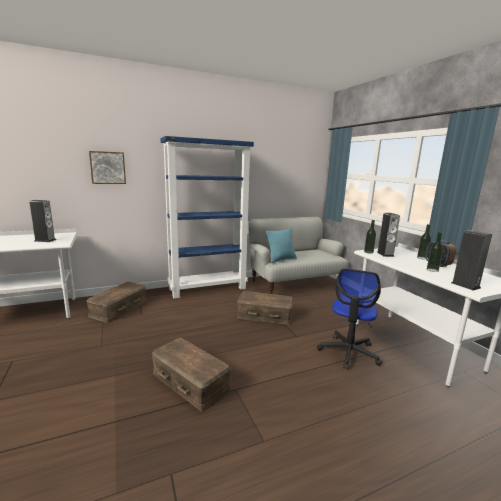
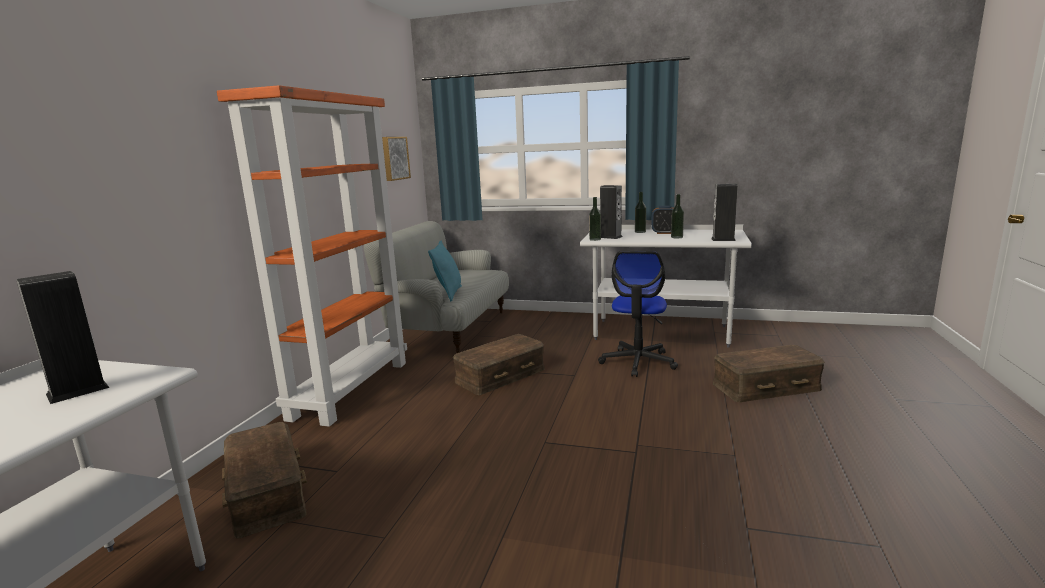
camera: 50 degrees left, 0 degrees up
(108, 167) = (115, 168): picture -> picture (394, 158)
(189, 382) = (590, 472): brown storage box -> brown storage box (766, 387)
(208, 288) = (350, 388): blue bookcase -> orange bookcase
(348, 352) = (638, 362): office chair -> office chair turned 45 degrees clockwise

